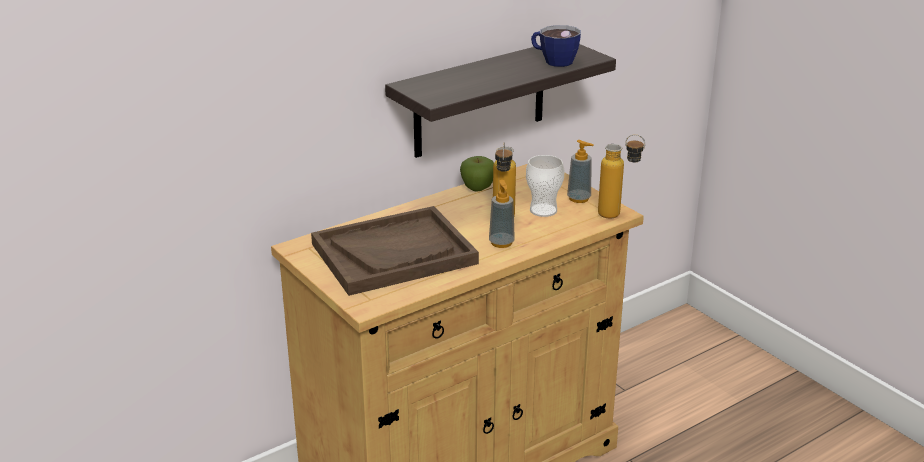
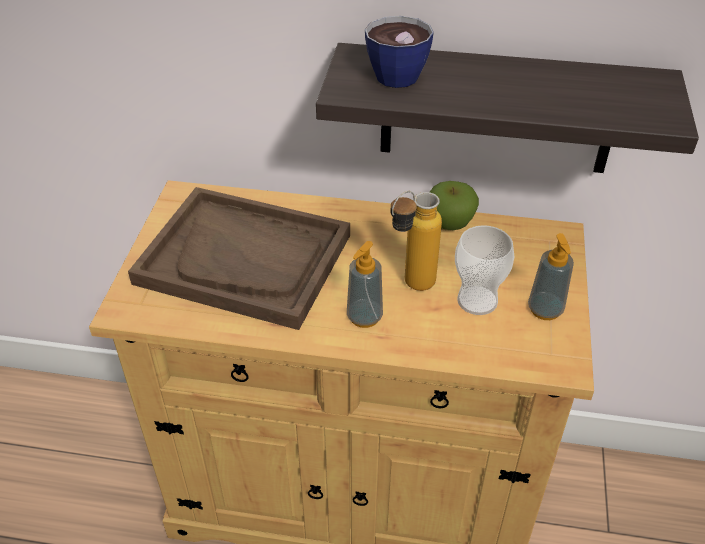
camera: 45 degrees right, 15 degrees up
(553, 61) = (596, 99): cup -> cup (395, 72)
(618, 215) = (558, 368): bottle -> none

